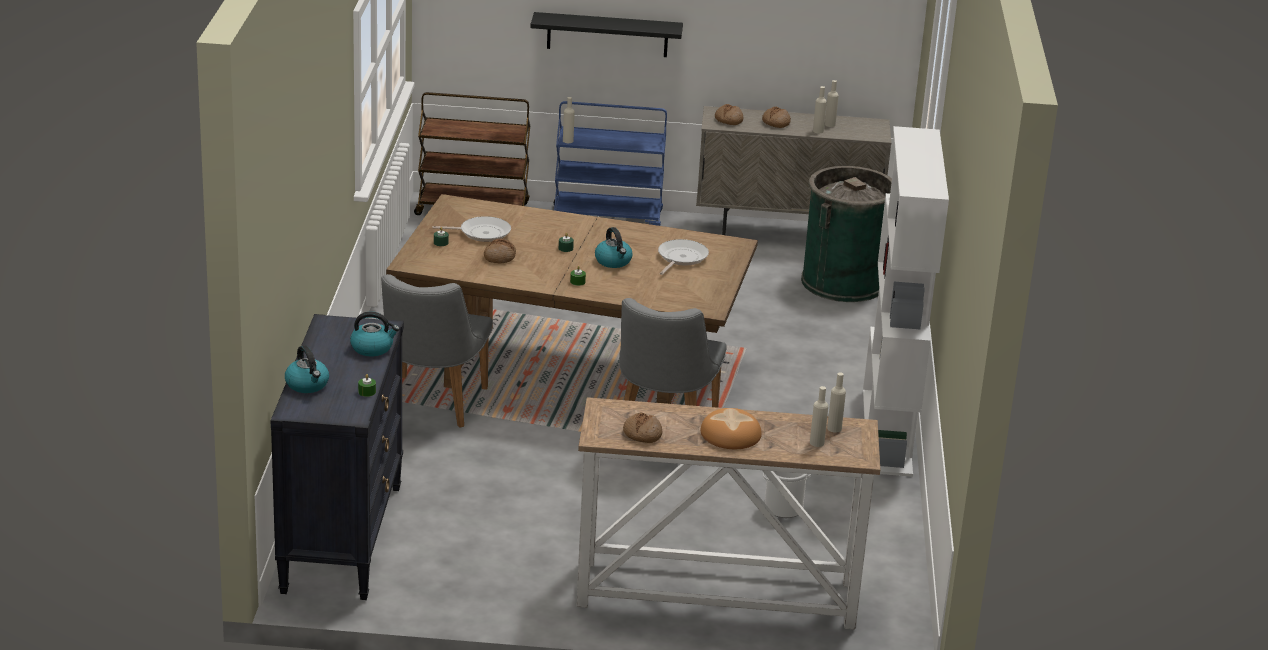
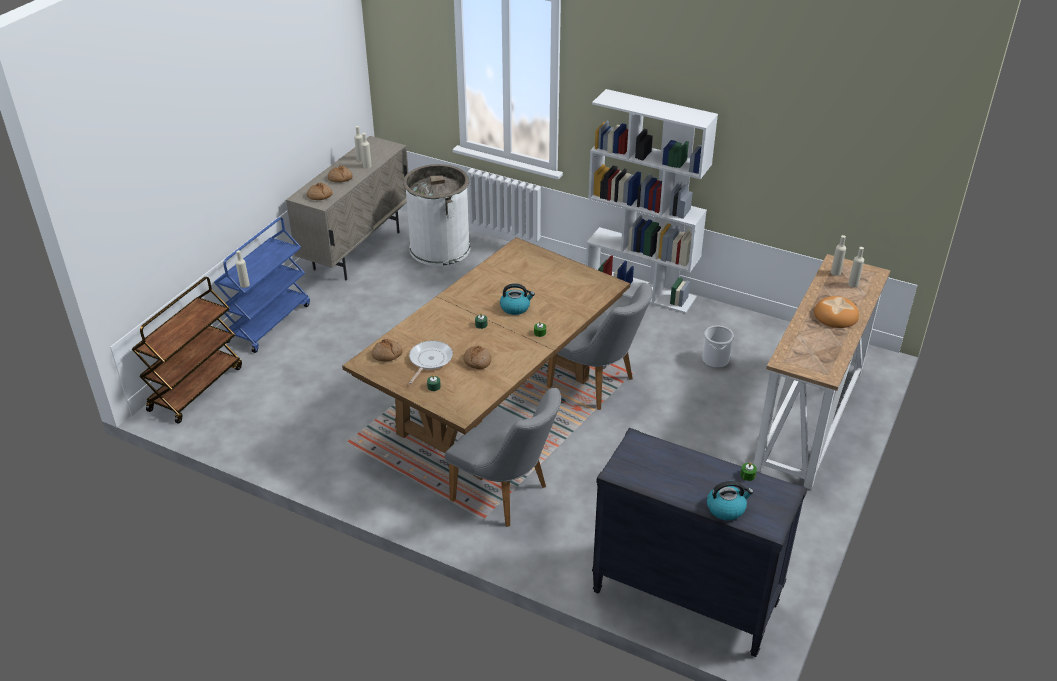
camera: 65 degrees left, 10 degrees up
(372, 348) = (672, 455): kettle -> none
(607, 34) = (218, 189): black shelf -> none
(642, 434) = (828, 353): bread -> bread (387, 354)
(681, 258) = (526, 276): frying pan -> none
(843, 282) = (440, 248): green trash can -> white trash can

